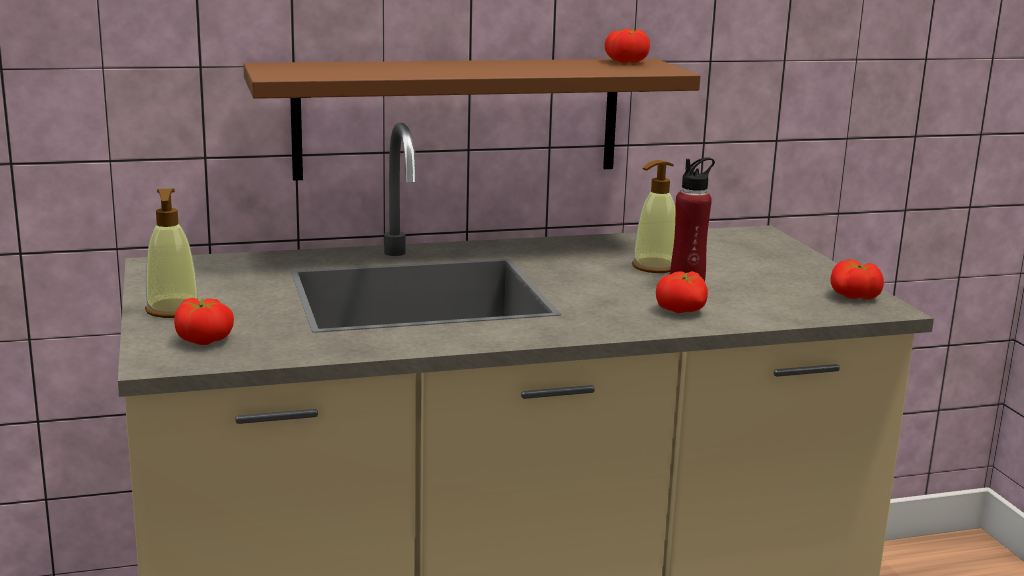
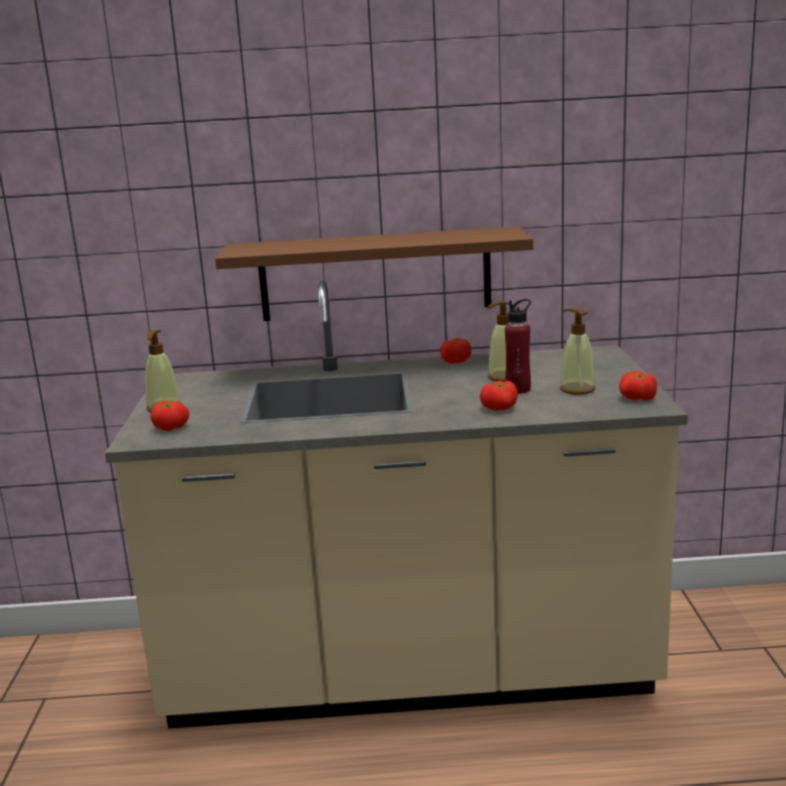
camera: 15 degrees right, 0 degrees up
(625, 62) = (490, 230): tomato -> tomato (455, 361)
(766, 284) = (577, 389): none -> soap dispenser

